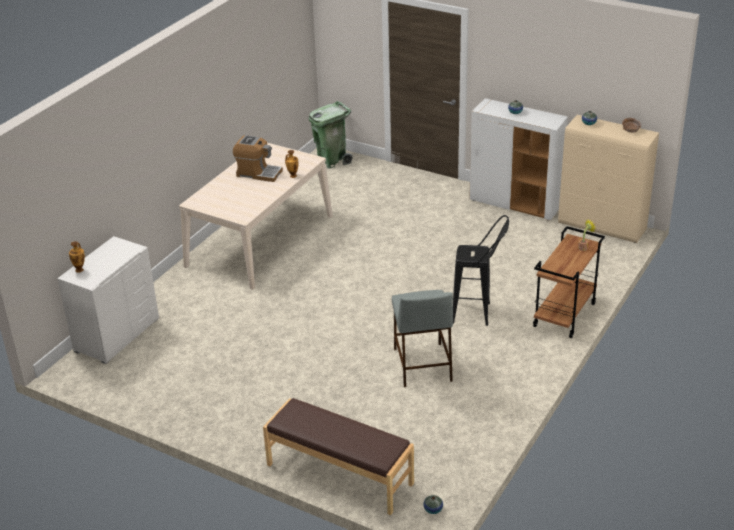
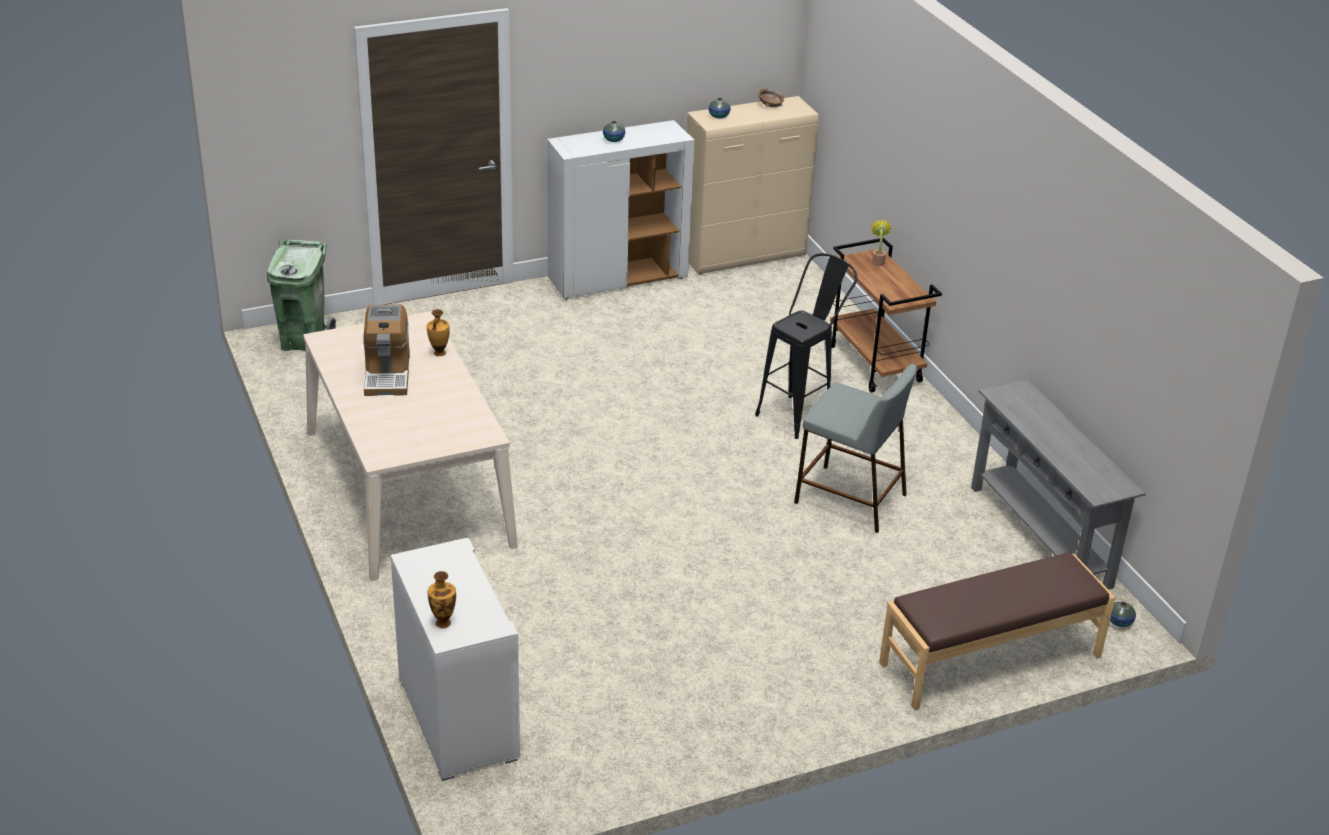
camera: 55 degrees left, 0 degrees up
(258, 173) = (387, 374): coffee machine -> coffee machine turned 120 degrees clockwise
(478, 445) = (1040, 536): none -> grey console table

